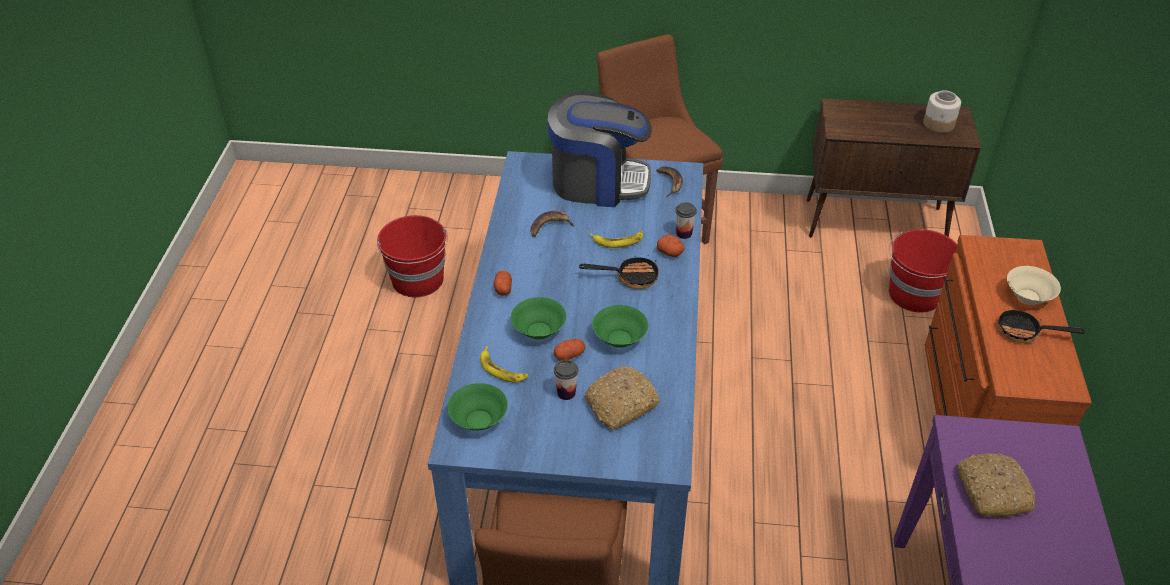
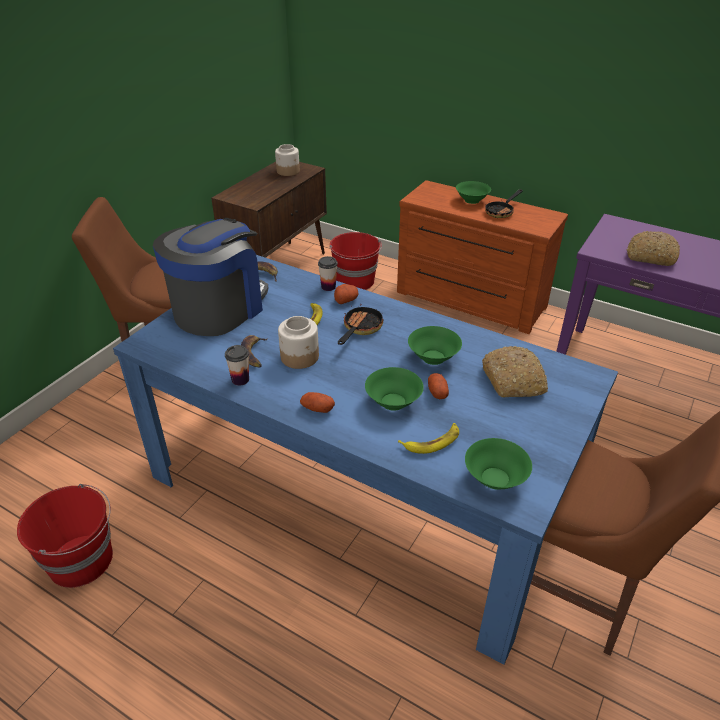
camera: 65 degrees left, 5 degrees down
(563, 254) = (300, 357): none -> jar
(566, 393) = (485, 408): cup -> cup (240, 379)
(1028, 296) = (472, 200): beige bowl -> green bowl

